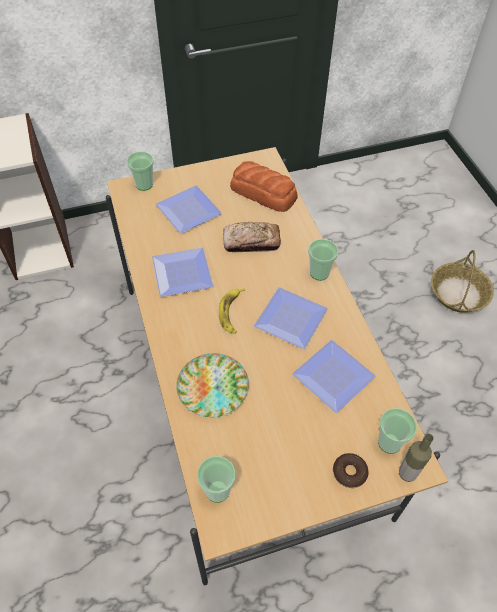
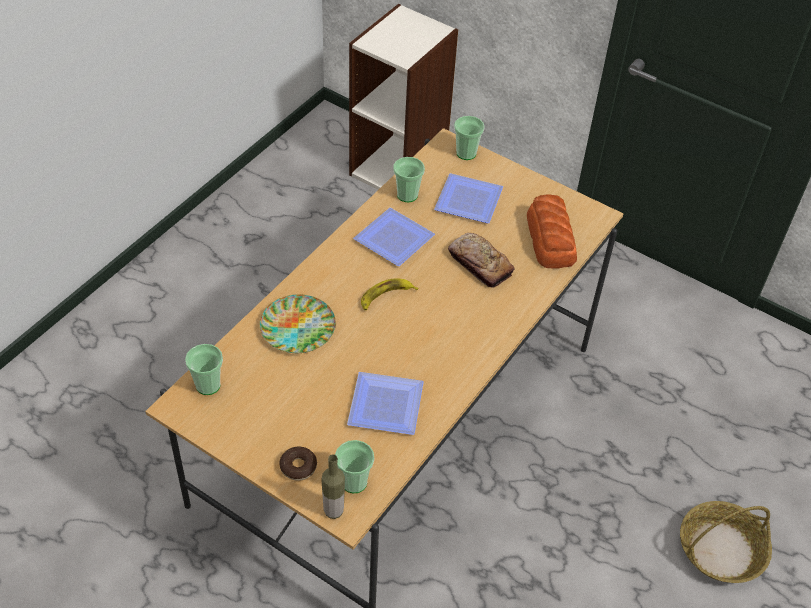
camera: 50 degrees right, 5 degrees down
(288, 320) = (417, 340): plate -> none
(319, 273) = (495, 333): cup -> cup (407, 195)

